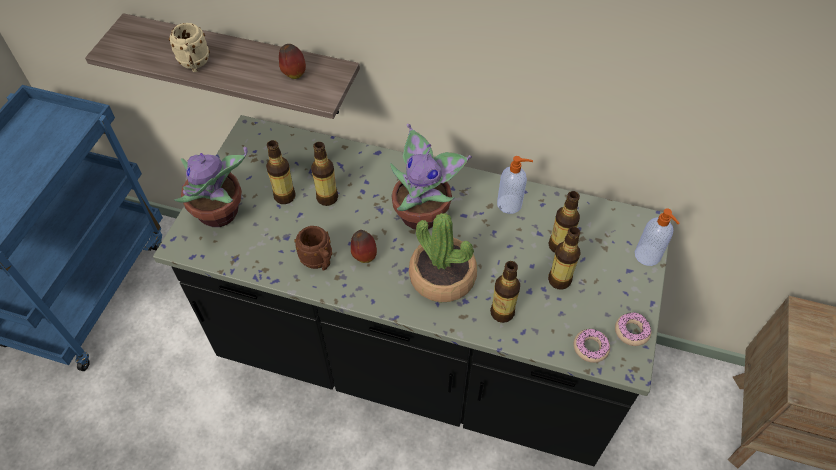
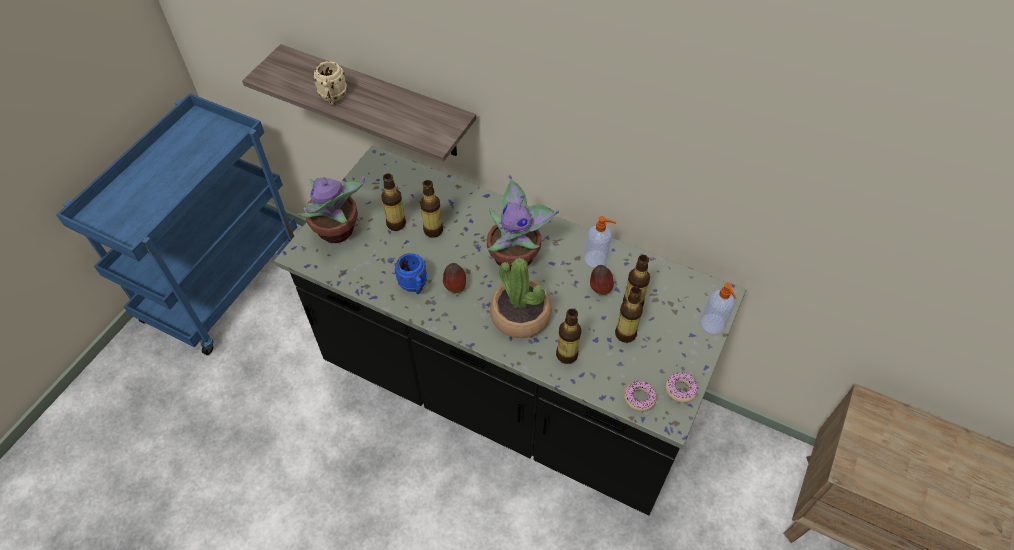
camera: 10 degrees right, 0 degrees up
(294, 74) = (416, 117): apple -> apple (600, 288)
(319, 262) = (414, 286): brown mug -> blue mug

